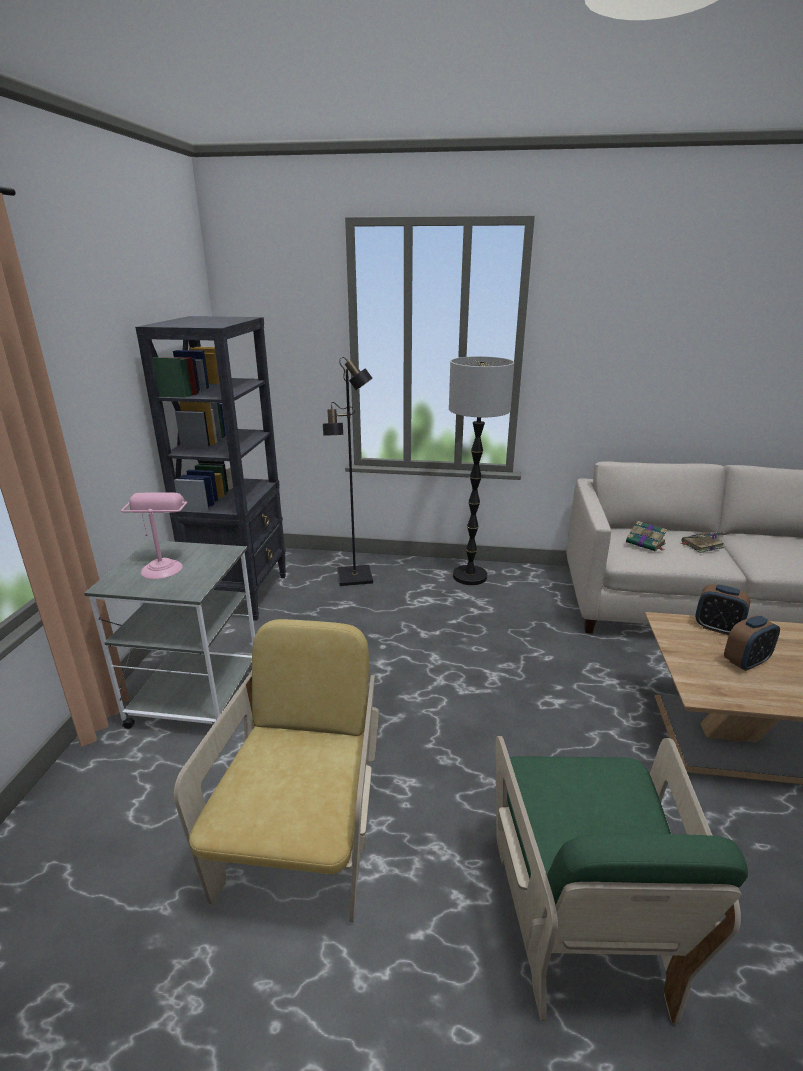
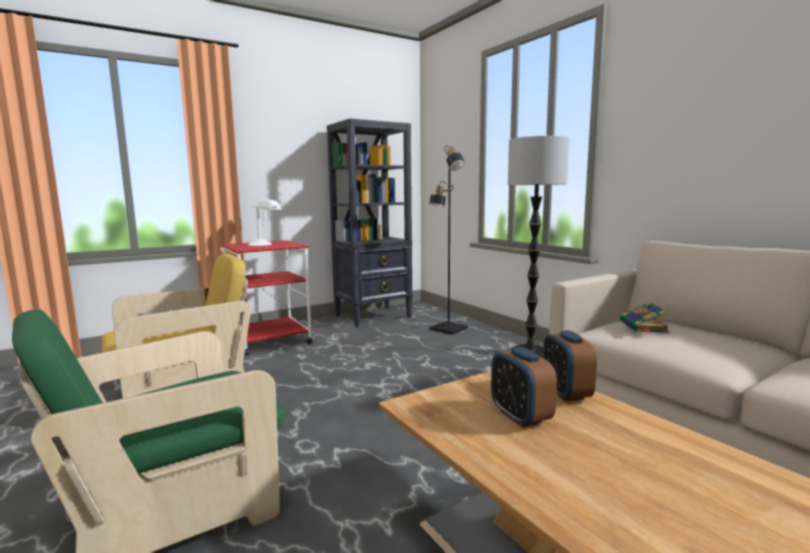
camera: 50 degrees right, 15 degrees down
(163, 565) = (264, 244): pink table lamp -> white table lamp
(197, 697) = (271, 340): grey cart -> red cart
(701, 545) = (720, 344): book -> none
(745, 662) = (520, 417): alarm clock -> alarm clock turned 45 degrees clockwise

